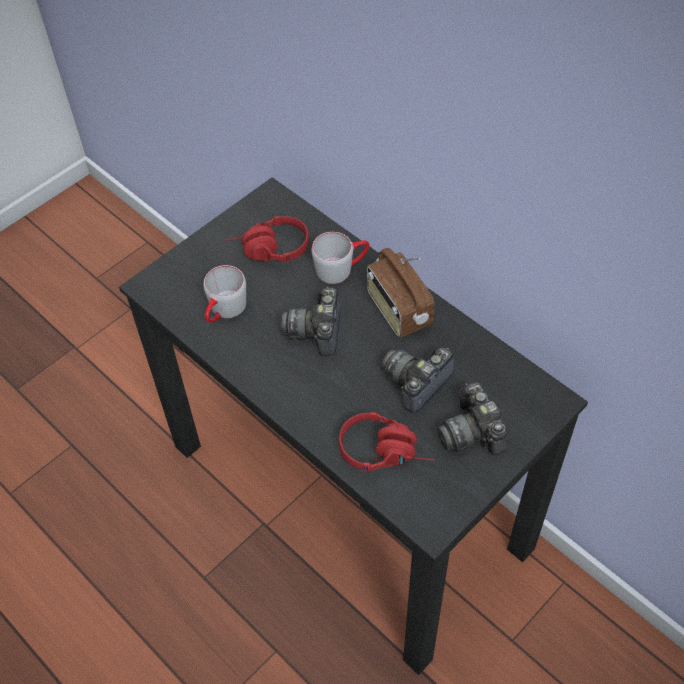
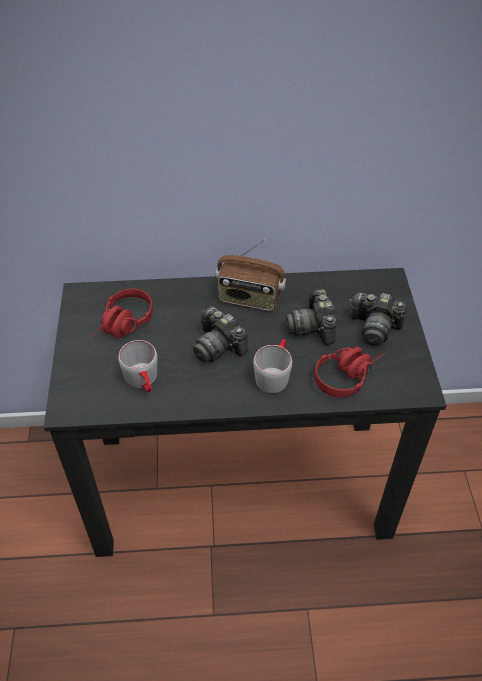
camera: 50 degrees left, 5 degrees down
(341, 268) = (184, 301): grey mug -> grey mug (274, 374)

